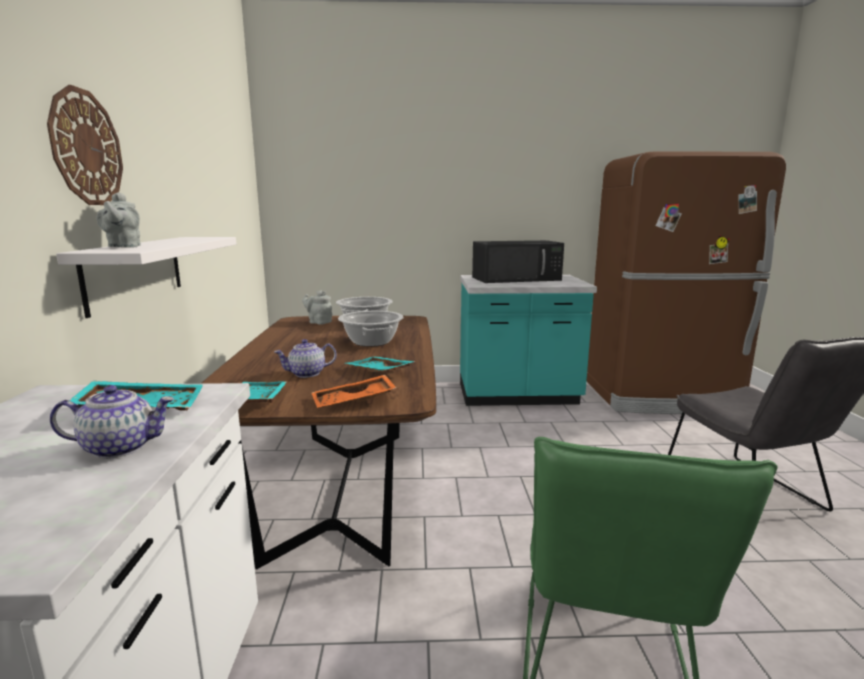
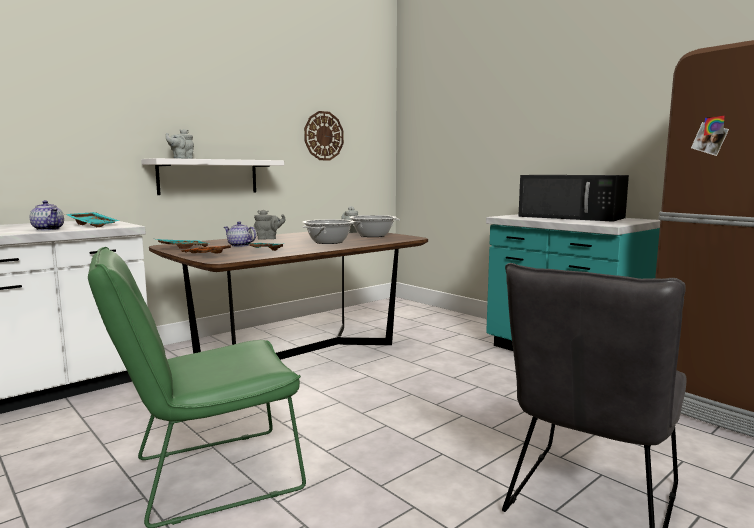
camera: 50 degrees right, 5 degrees down
(86, 148) = (176, 106): wall clock -> wall clock (323, 136)
(283, 353) = (268, 239): none -> grey teapot

